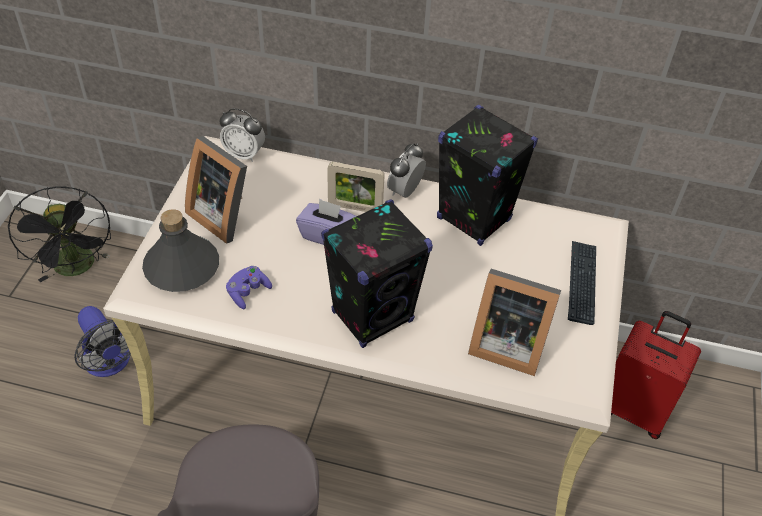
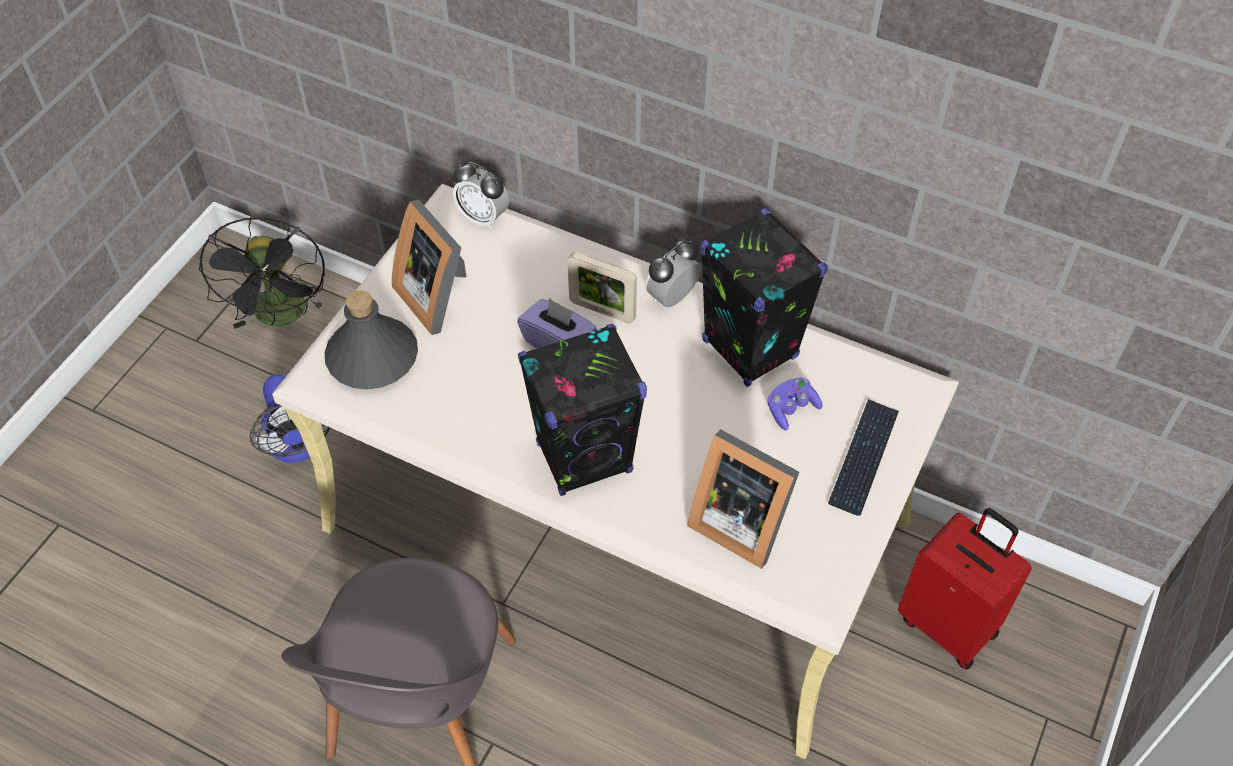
camera: 15 degrees right, 5 degrees up
(248, 292) = (443, 402): purple game controller -> purple game controller (791, 409)

